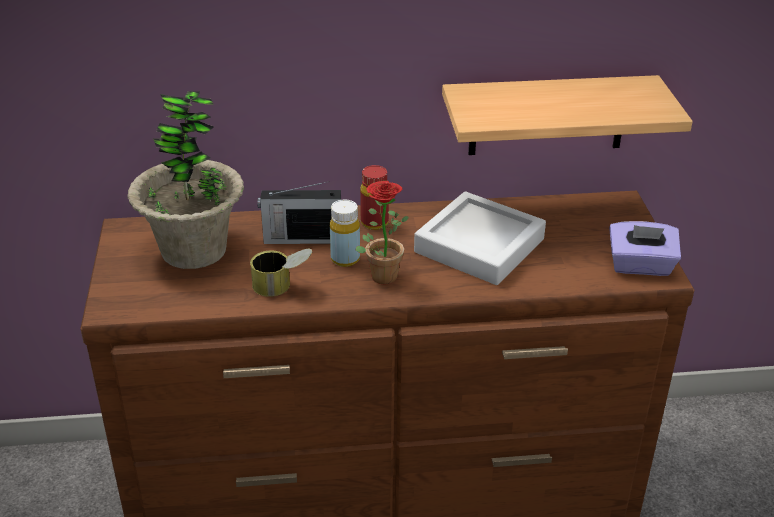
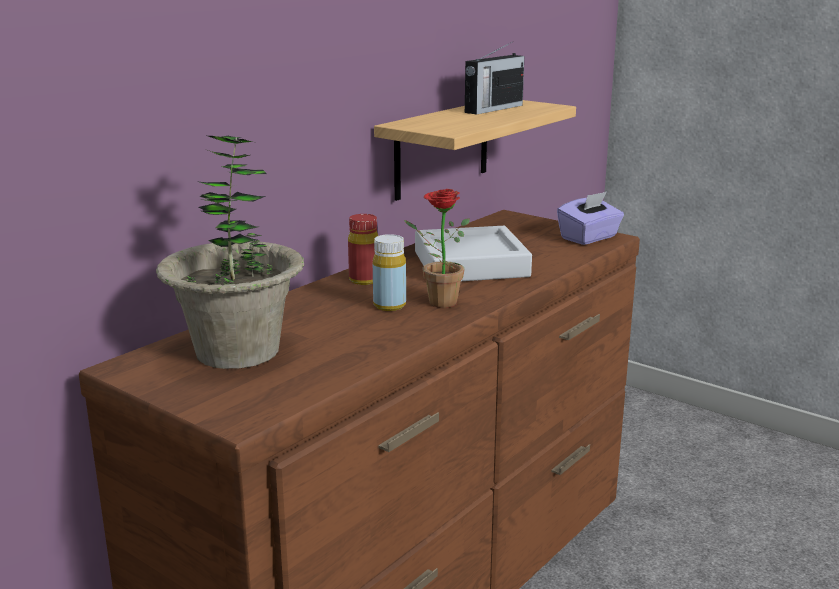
camera: 45 degrees left, 15 degrees down
(282, 287) = (376, 339): can -> none
(301, 238) = (324, 309): radio -> radio (492, 109)

